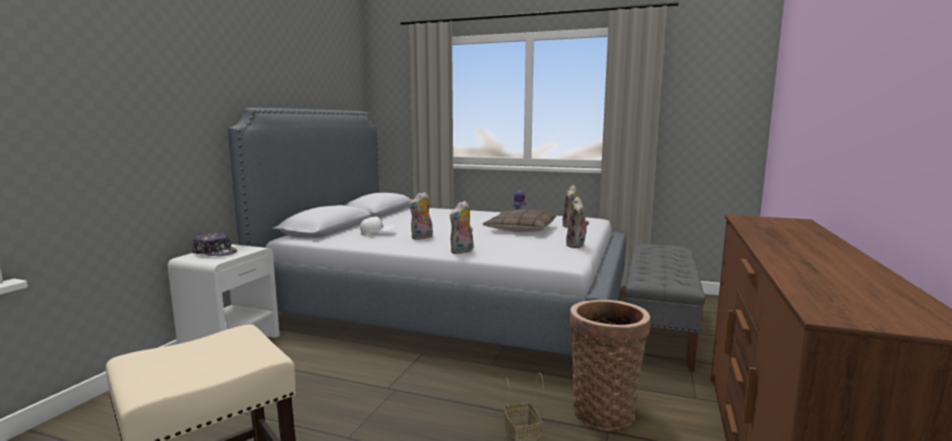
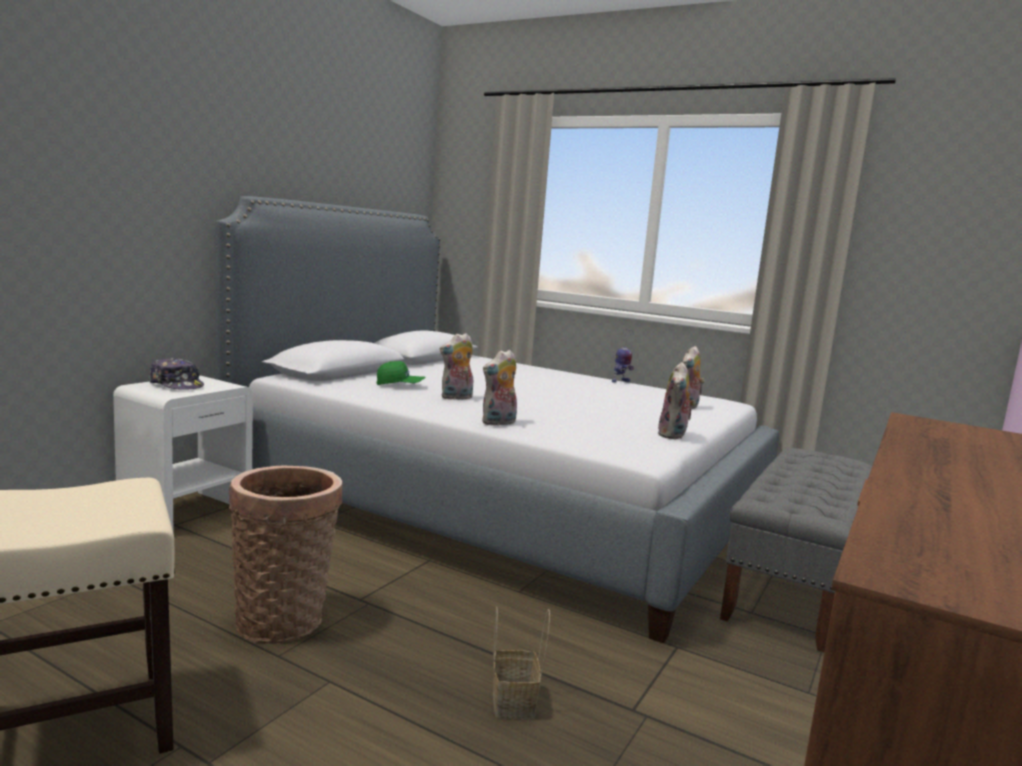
camera: 10 degrees right, 0 degrees up
(377, 233) = (400, 385): white cap -> green cap
(520, 229) = (606, 403): pillow -> none
(604, 411) = (654, 685): basket -> basket (284, 619)

